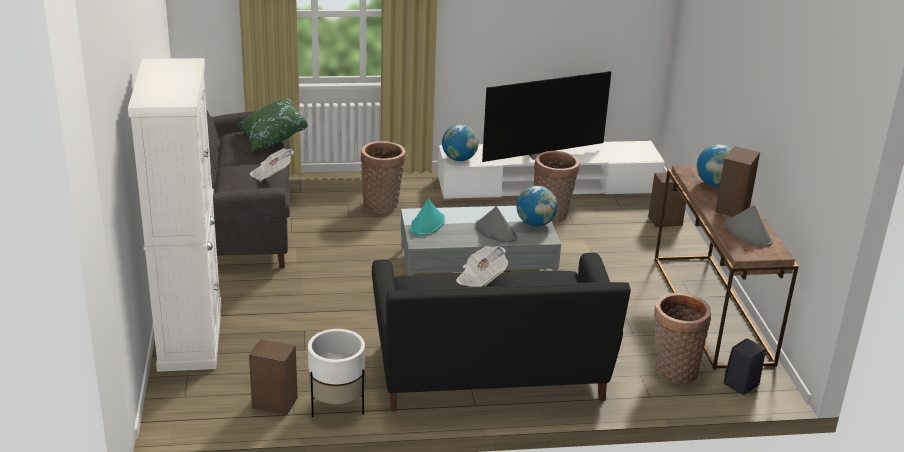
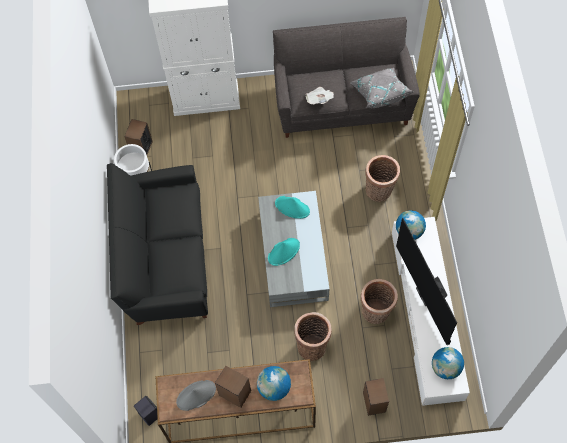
camera: 95 degrees right, 35 degrees up
(271, 138) = (379, 93): green pillow -> grey pillow
(481, 279) = (181, 229): newspaper -> none
(495, 232) = (284, 252): grey hat -> turquoise hat
(535, 224) = (297, 280): globe -> globe (445, 367)
(673, 371) = (166, 372): basket -> basket (312, 345)

